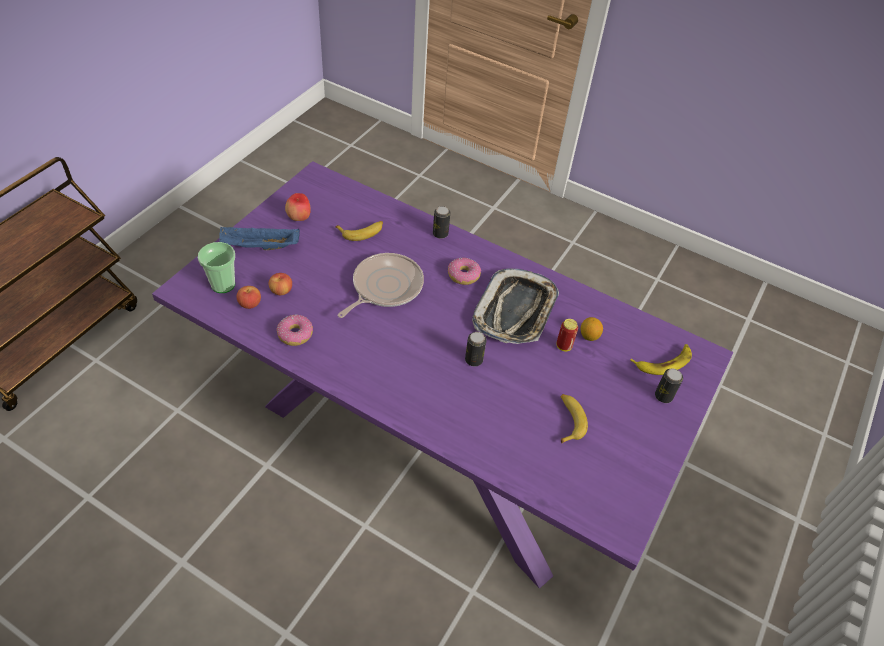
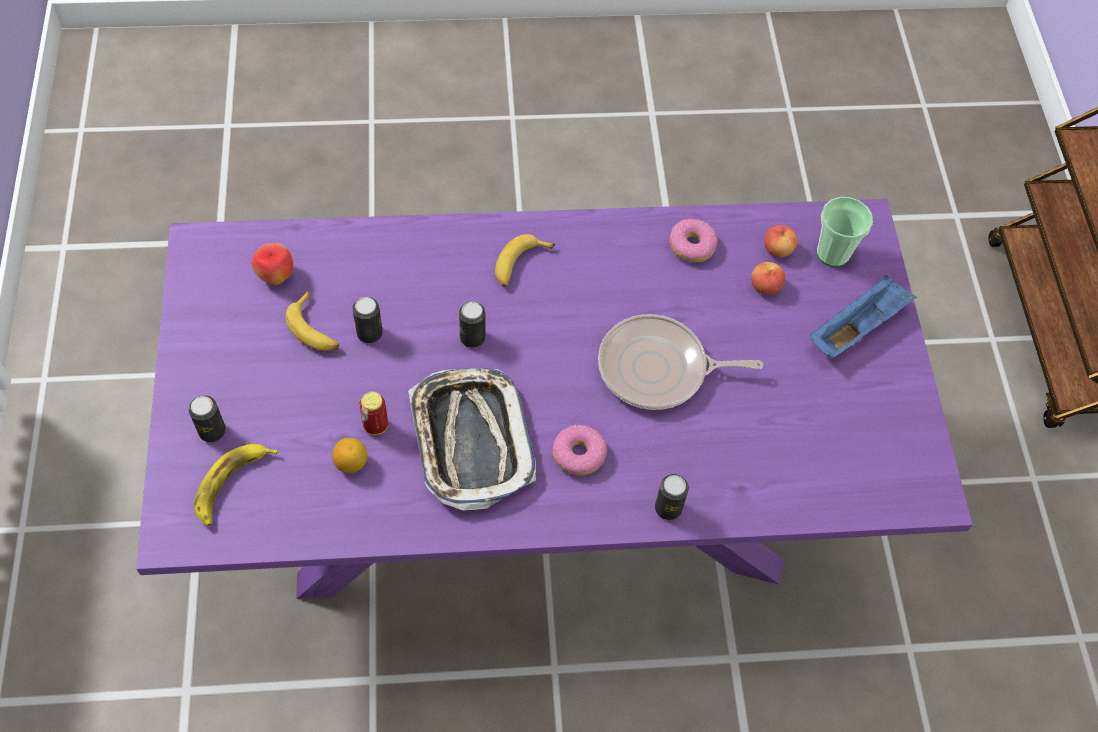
camera: 145 degrees right, 10 degrees up
(299, 218) = (866, 404): apple -> apple (276, 276)
(361, 232) = (768, 436): banana -> banana (519, 265)
(384, 287) = (658, 369): frying pan -> frying pan turned 90 degrees clockwise
(535, 398) = (369, 333): none -> can

